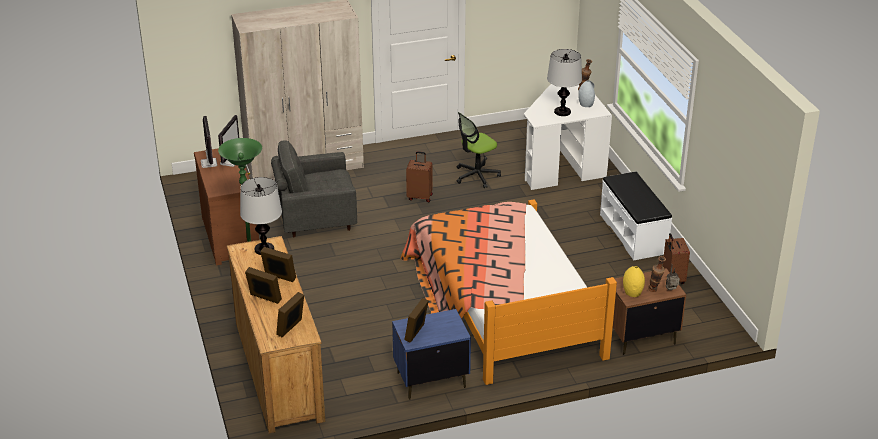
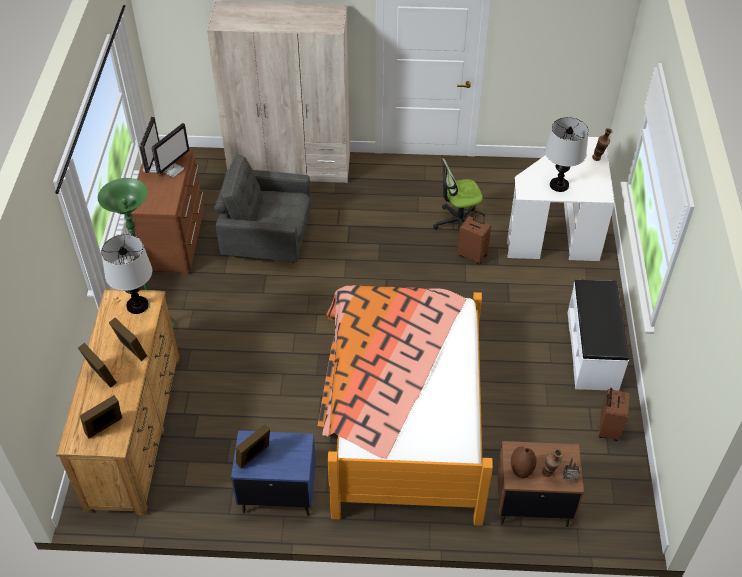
camera: 20 degrees right, 15 degrees up
(420, 197) = (386, 237): brown suitcase -> brown suitcase (472, 255)
(586, 104) = (591, 180): grey vase -> none
(633, 293) = (521, 471): yellow vase -> brown vase

